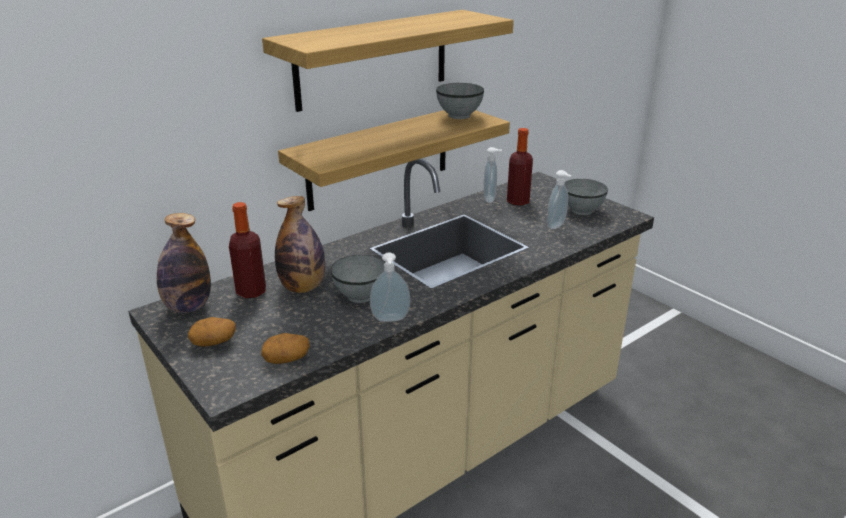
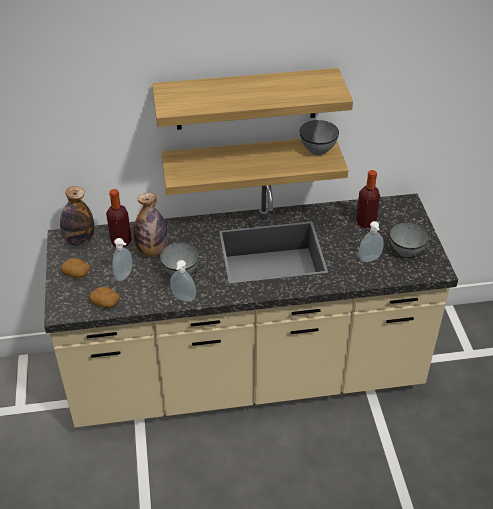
camera: 30 degrees right, 15 degrees up
(490, 199) = (347, 212): soap dispenser -> soap dispenser (125, 276)

